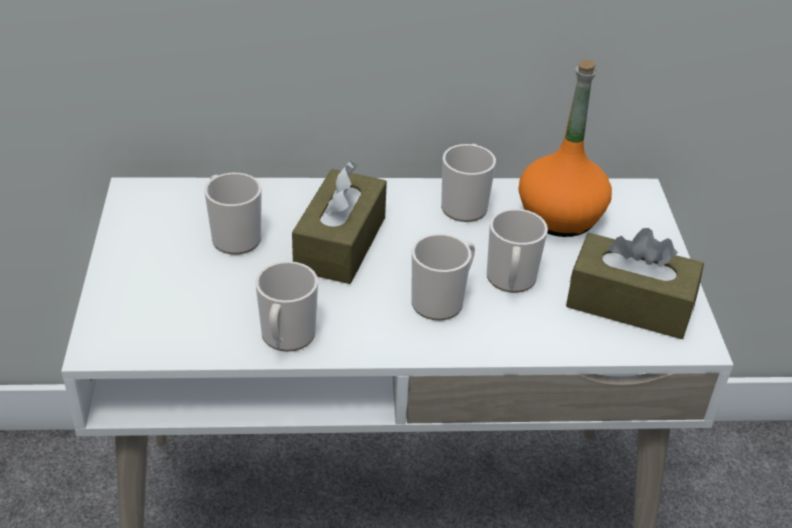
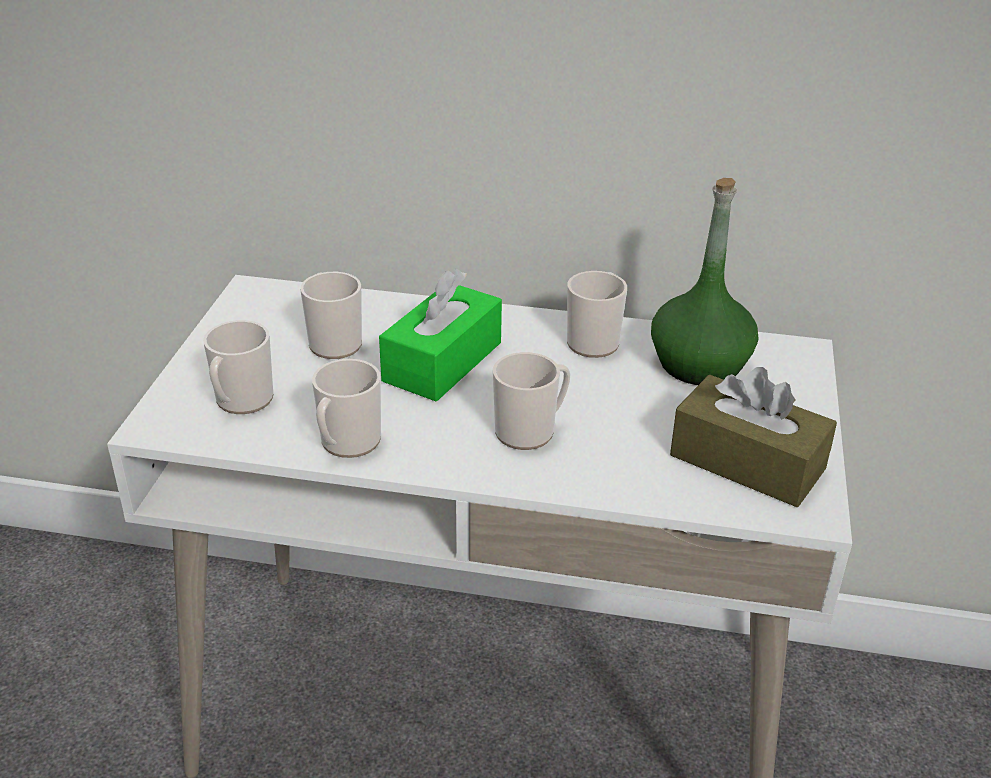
camera: 15 degrees right, 5 degrees down
(340, 244) = (442, 362): brown tissue box -> green tissue box
(511, 280) = (617, 421): mug -> mug (241, 402)
(560, 217) = (699, 364): orange bottle -> green bottle

